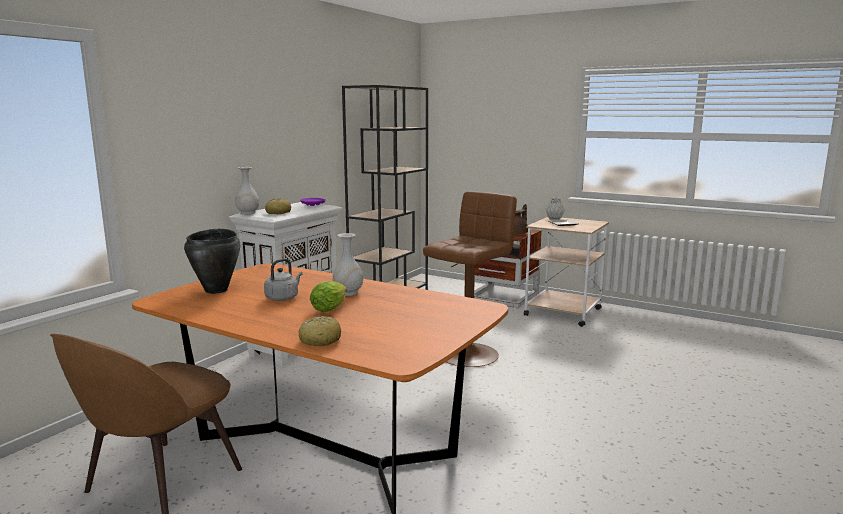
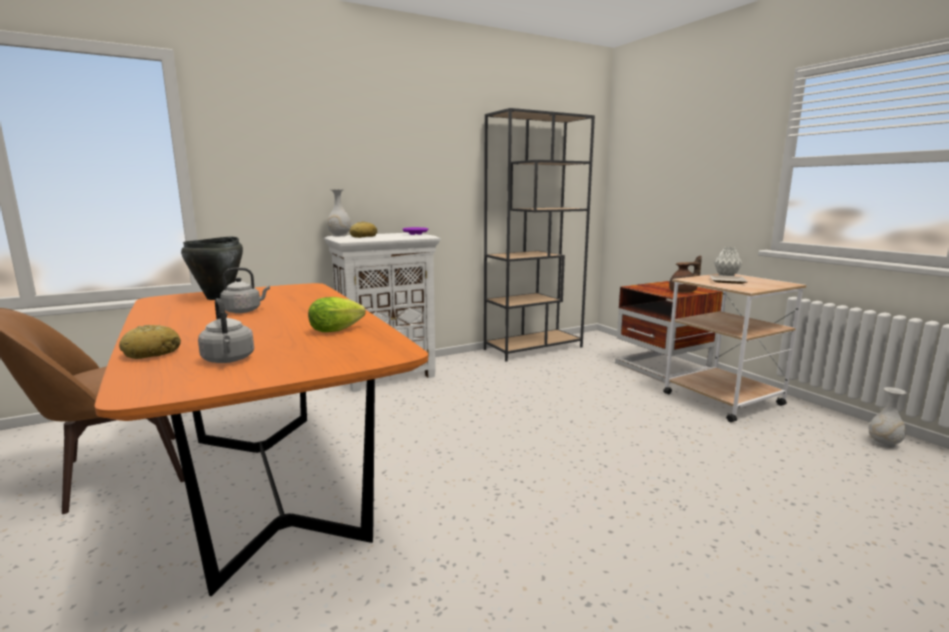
camera: 30 degrees right, 0 degrees up
(331, 308) = (251, 326): lettuce -> lettuce (339, 330)
(348, 293) = (306, 315): white vase -> white vase (884, 443)
(393, 333) = (229, 360): none -> grey kettle
(469, 354) = (541, 423): brown stool -> none

